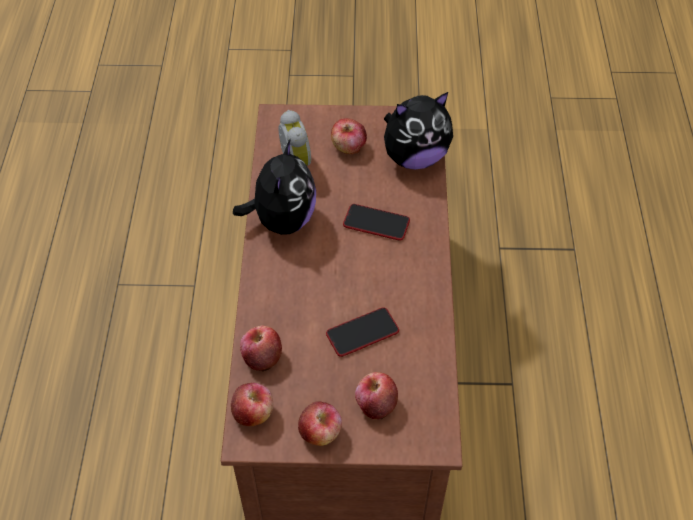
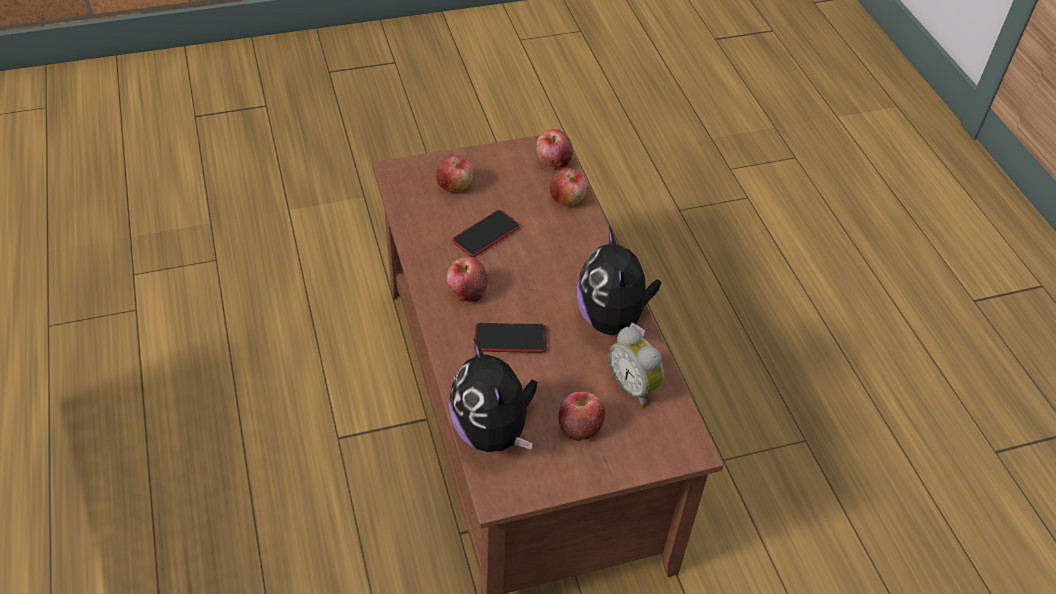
camera: 160 degrees right, 5 degrees down
(320, 432) = (493, 160): apple -> apple (467, 291)
(414, 157) = (493, 432): plush toy -> plush toy turned 75 degrees counterclockwise

